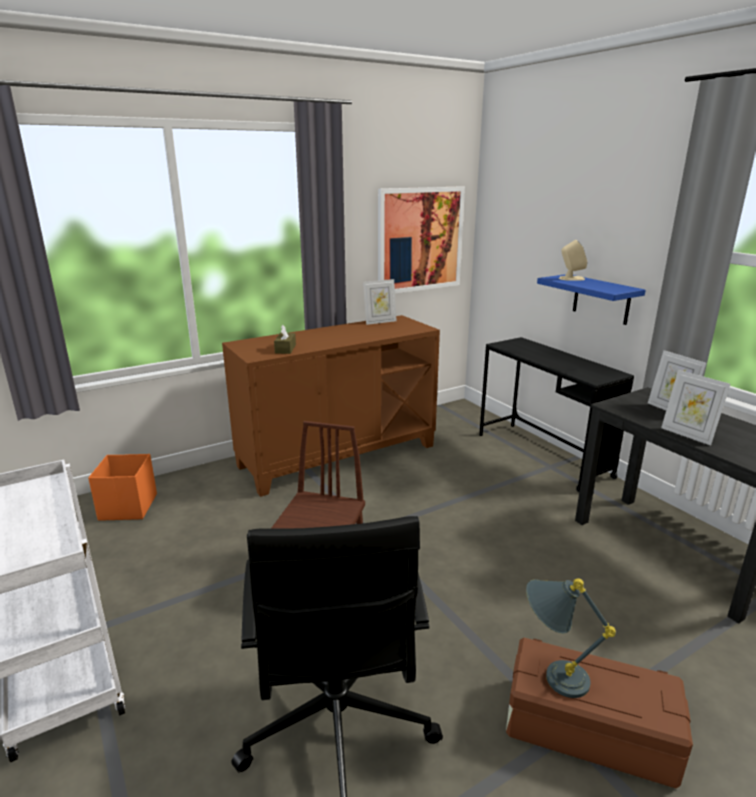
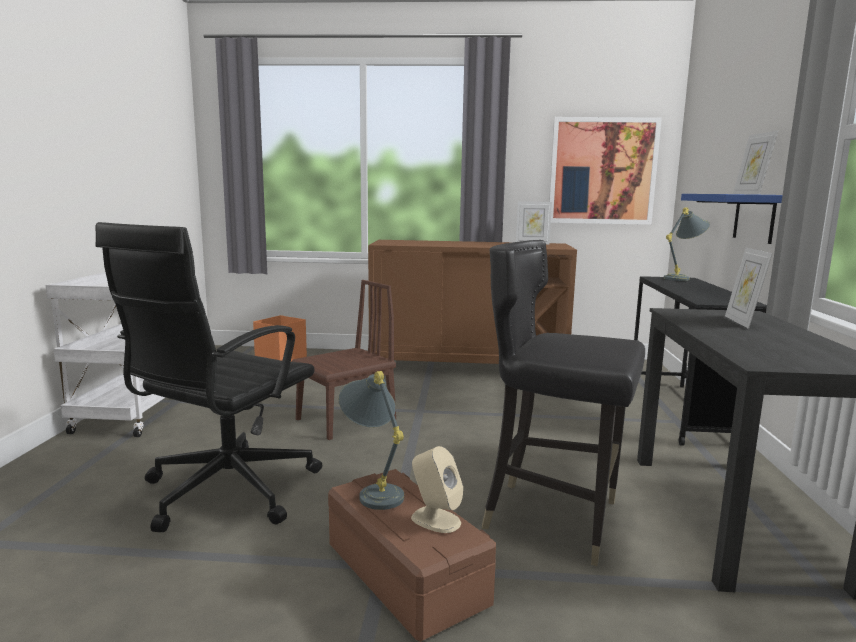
camera: 35 degrees right, 10 degrees down
(285, 349) = (413, 244): brown tissue box -> none
(518, 341) = (683, 278): none -> grey table lamp
(571, 278) = (720, 193): beige speaker -> beige speaker (435, 520)
(599, 609) = (554, 518): none -> black chair
(687, 435) = (713, 334): picture frame -> picture frame (750, 194)

